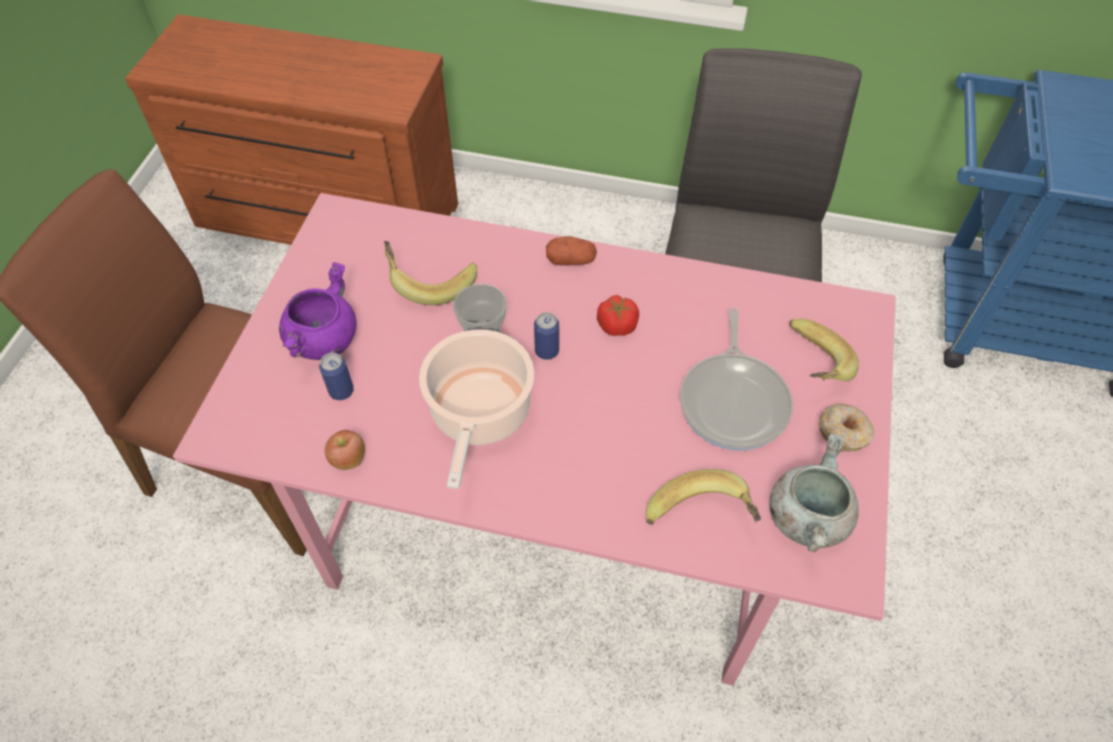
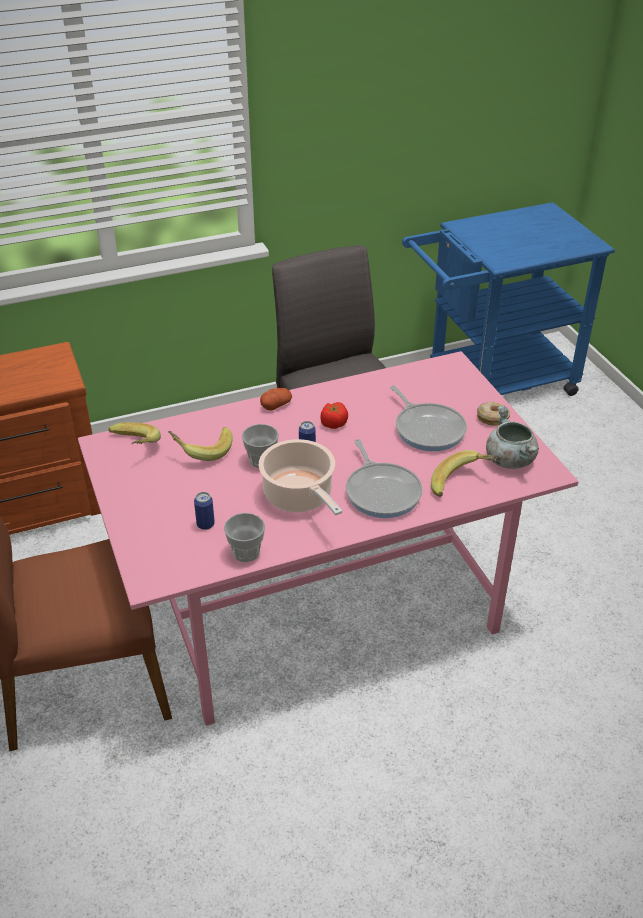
camera: 35 degrees left, 15 degrees down
(323, 339) = (165, 506): purple cooking pot -> none
(348, 460) = (246, 552): apple -> cup
(586, 467) = (382, 491): none -> frying pan
(810, 366) = (450, 398): banana -> banana (133, 448)

